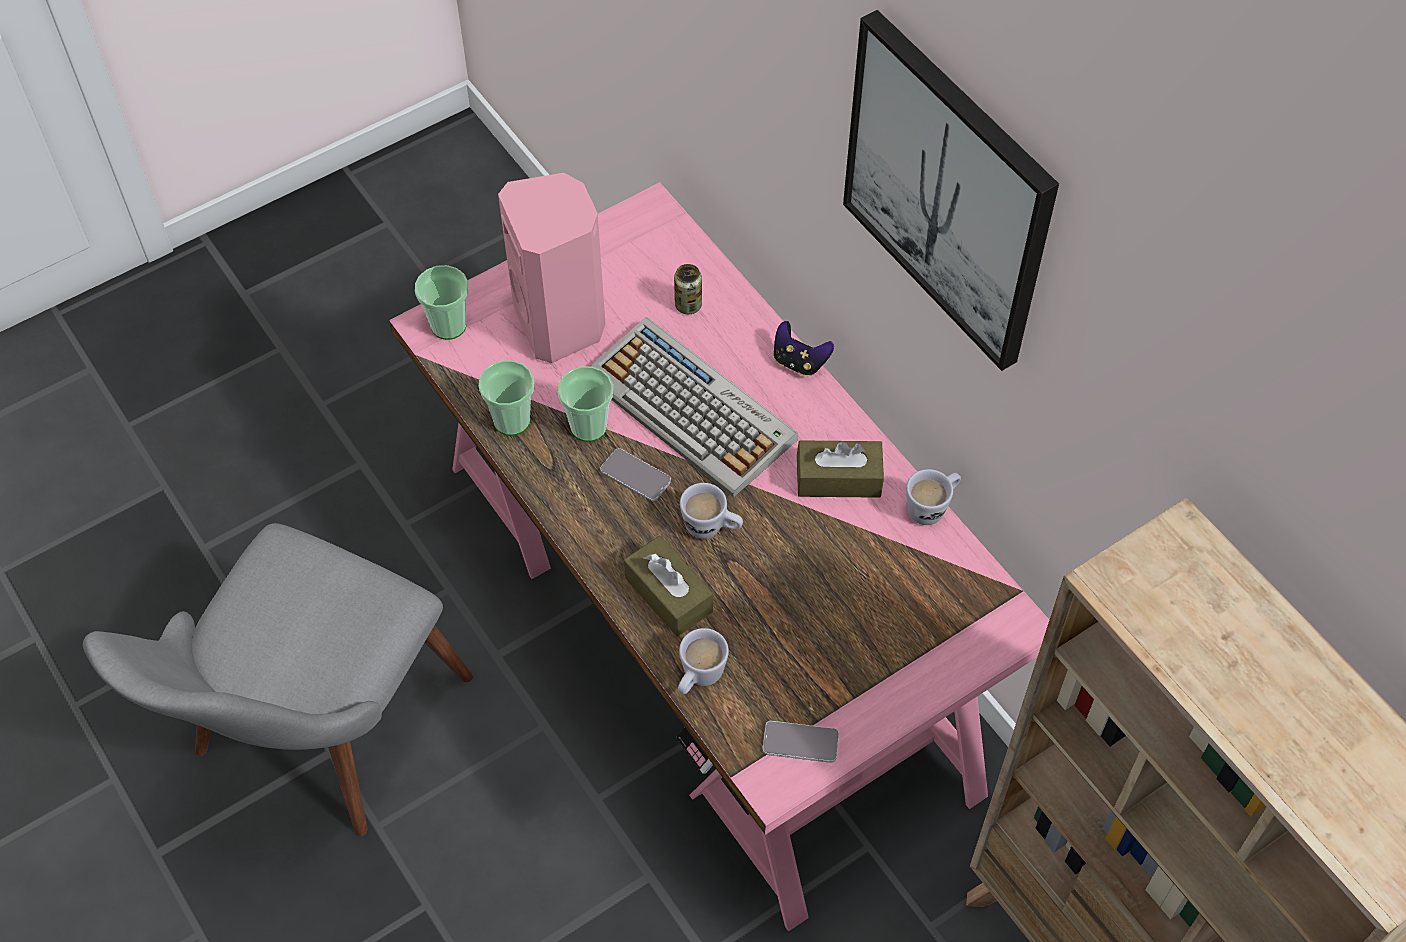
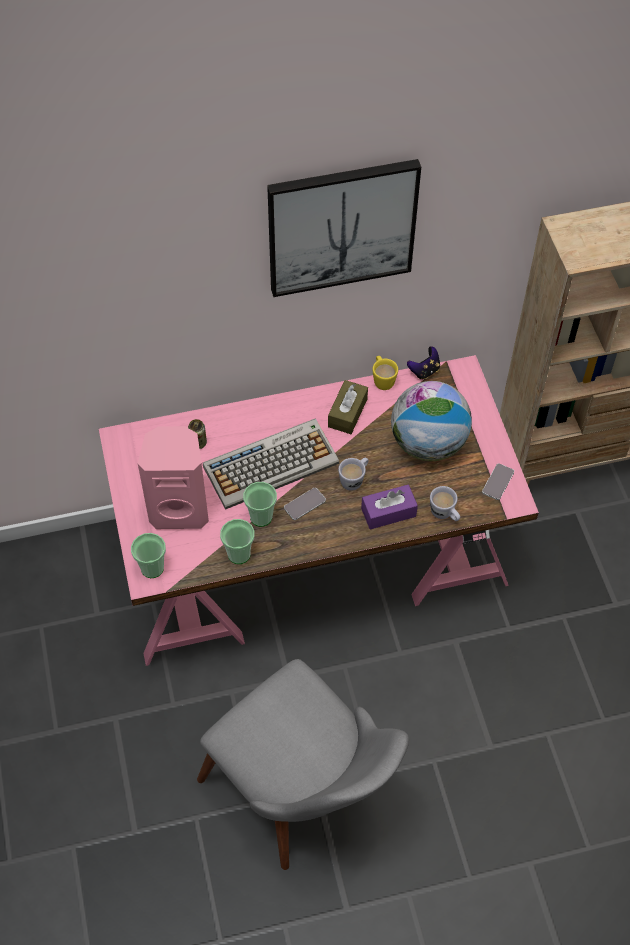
camera: 70 degrees left, 0 degrees up
(668, 595) = (388, 512): brown tissue box -> purple tissue box
(799, 362) = (263, 404): game controller -> game controller (424, 371)
(831, 613) = (428, 444): none -> globe
(932, 507) = (382, 379): white mug -> yellow mug

